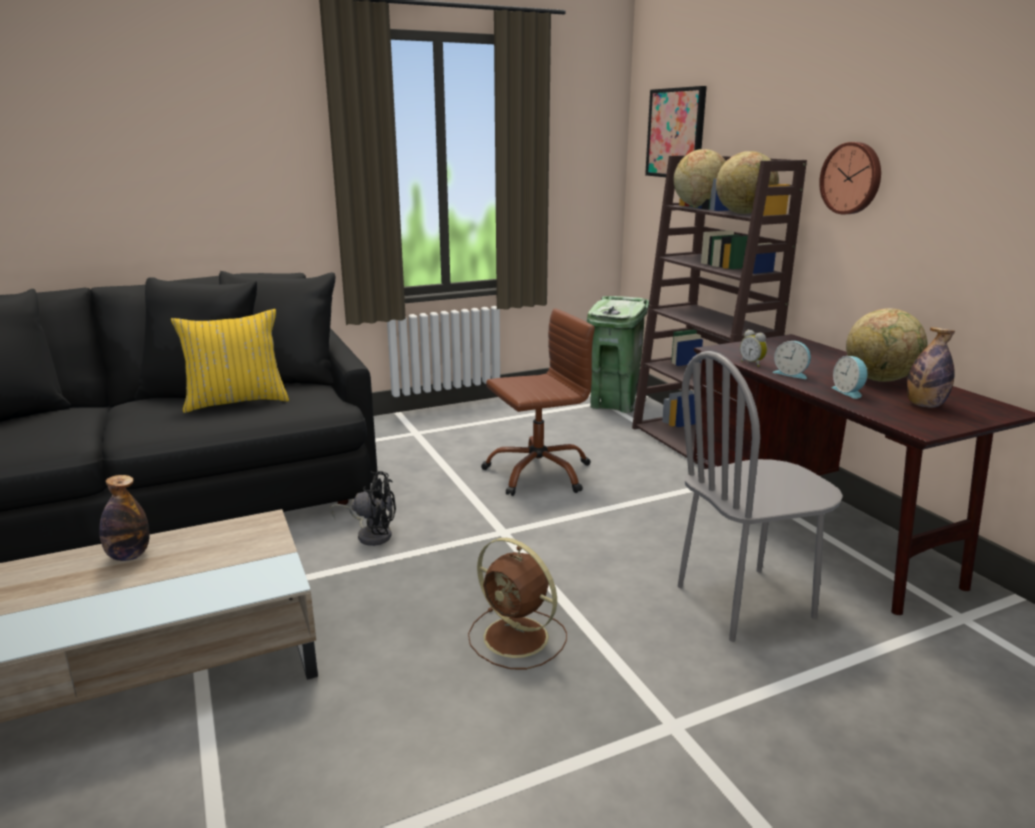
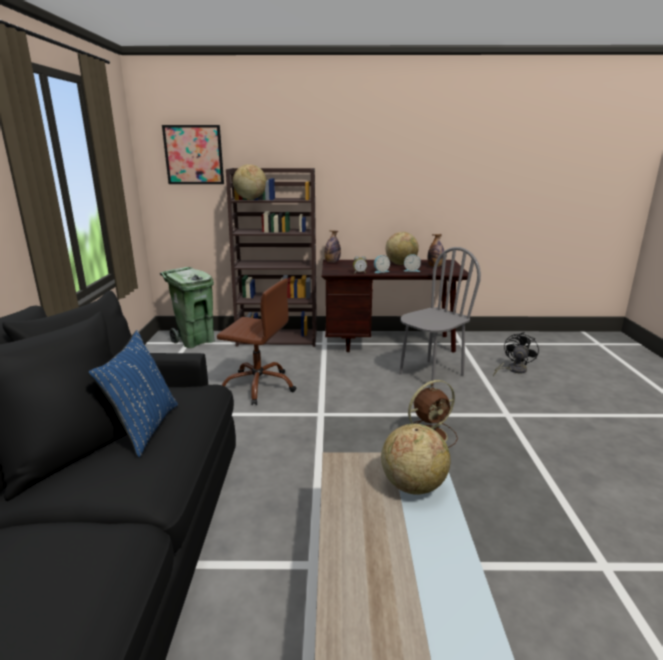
camera: 65 degrees left, 0 degrees up
(129, 556) = (354, 531): bottle -> bottle (332, 262)
(236, 402) = (144, 428): yellow pillow -> blue pillow
(371, 534) = (280, 461): black fan -> black fan (513, 370)
(538, 473) = (259, 386): brown office chair -> brown office chair turned 105 degrees clockwise
(744, 213) = (291, 199): globe -> globe (413, 485)
(745, 602) = (430, 374): grey chair -> grey chair turned 135 degrees counterclockwise
(852, 178) = (344, 176): wall clock -> none

